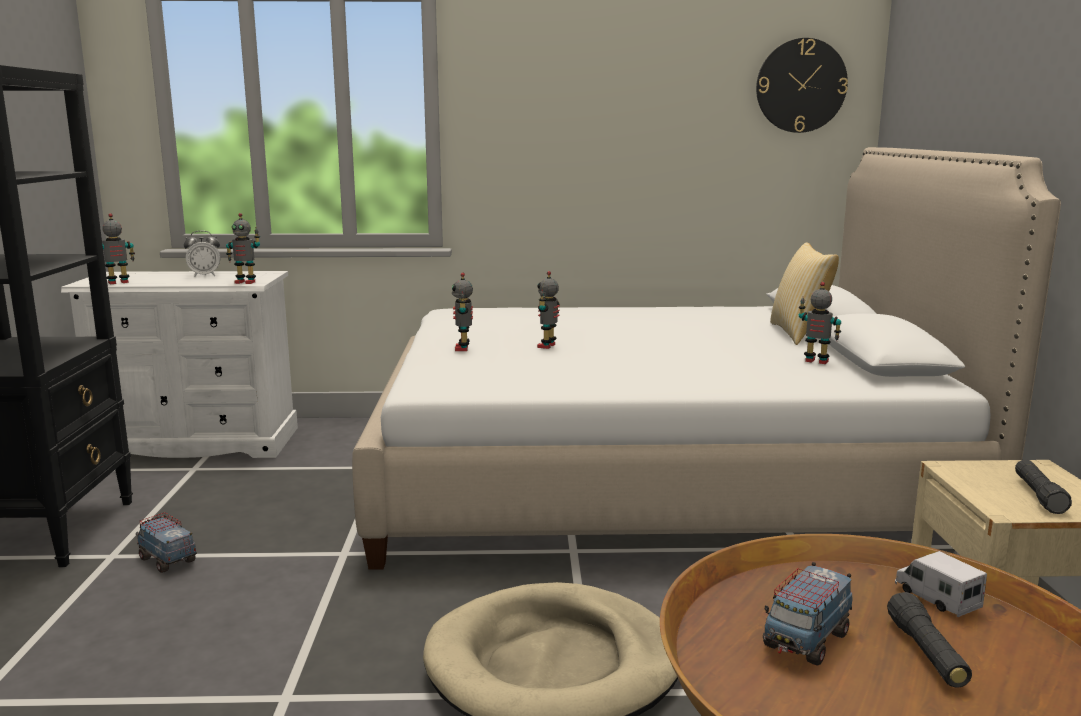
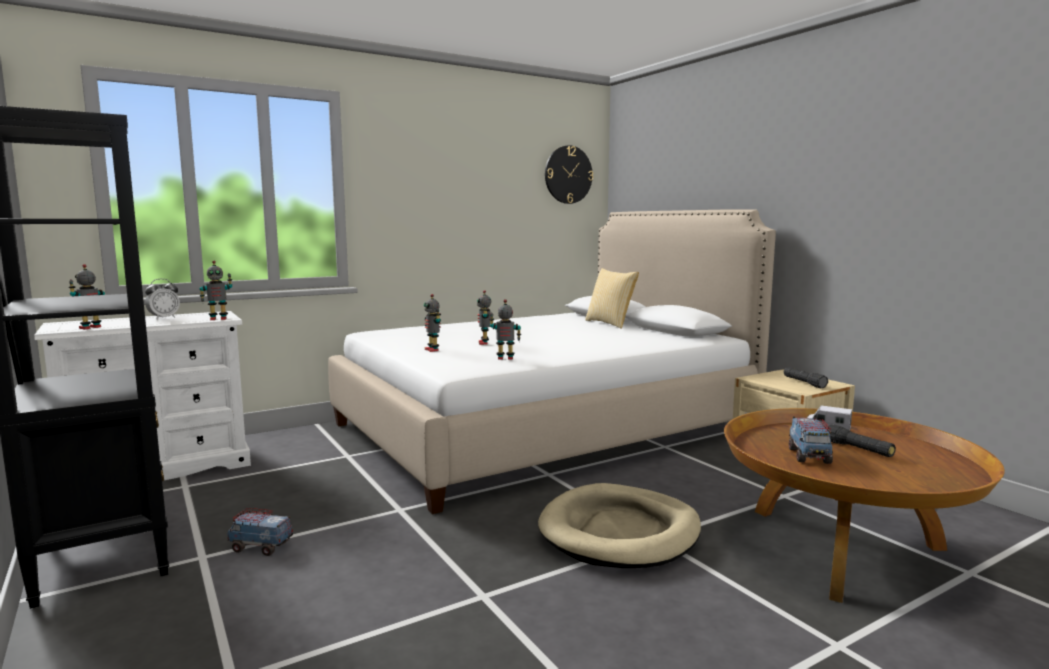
camera: 30 degrees left, 5 degrees down
(816, 362) = (647, 334): toy robot -> toy robot (505, 358)

